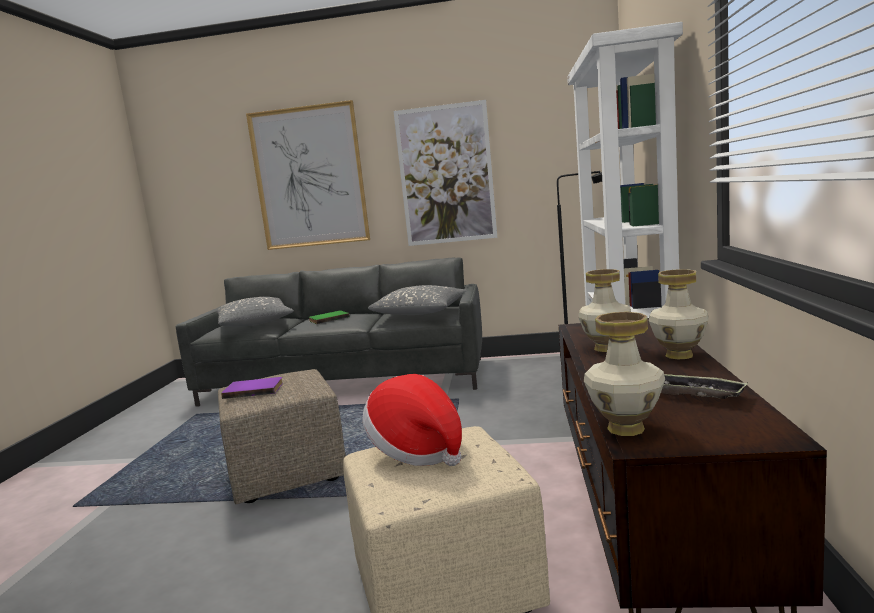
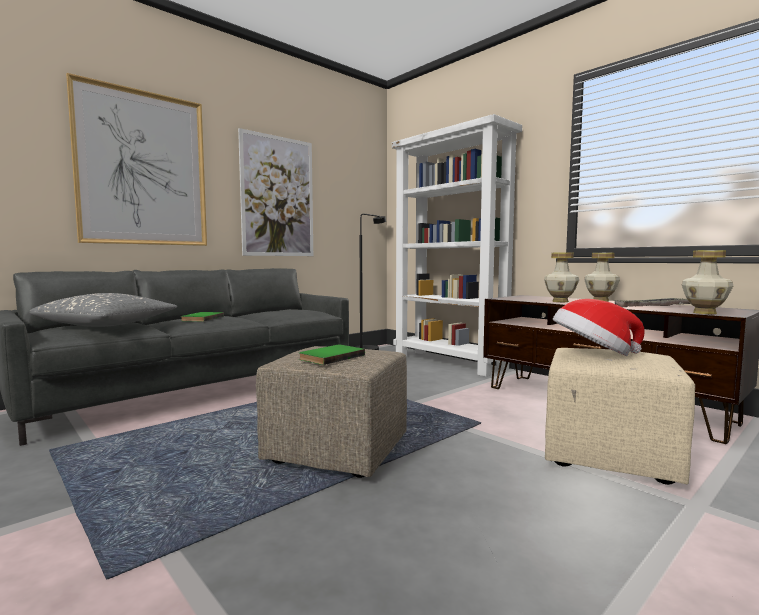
camera: 50 degrees left, 5 degrees down
(254, 390) = (330, 357): purple book -> green book
(421, 312) = (291, 311): grey pillow -> none

